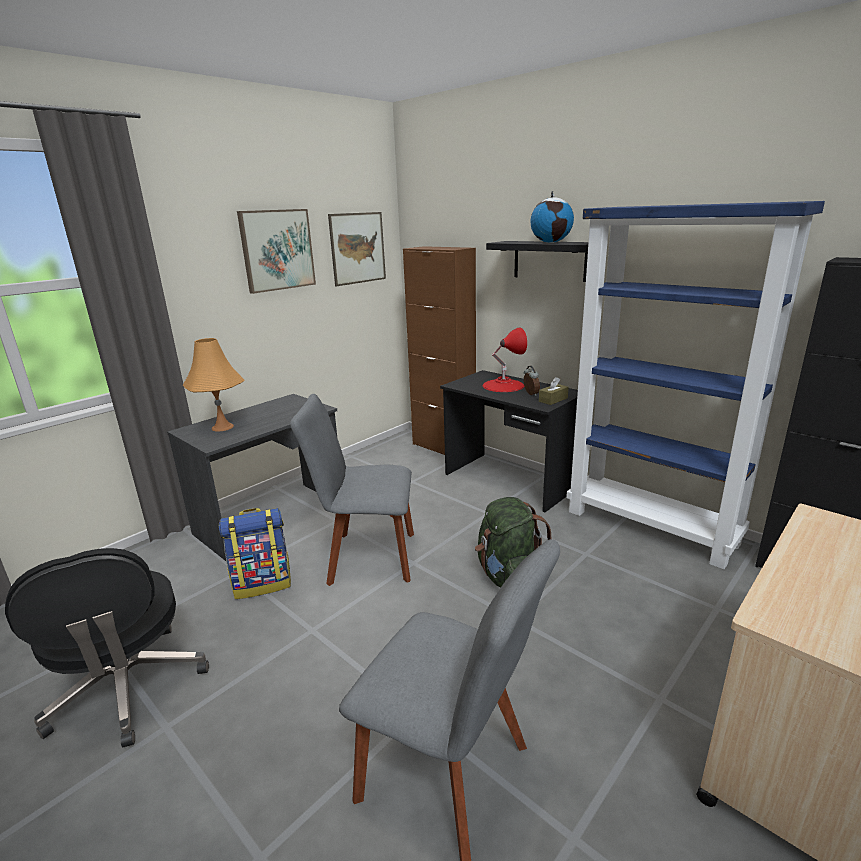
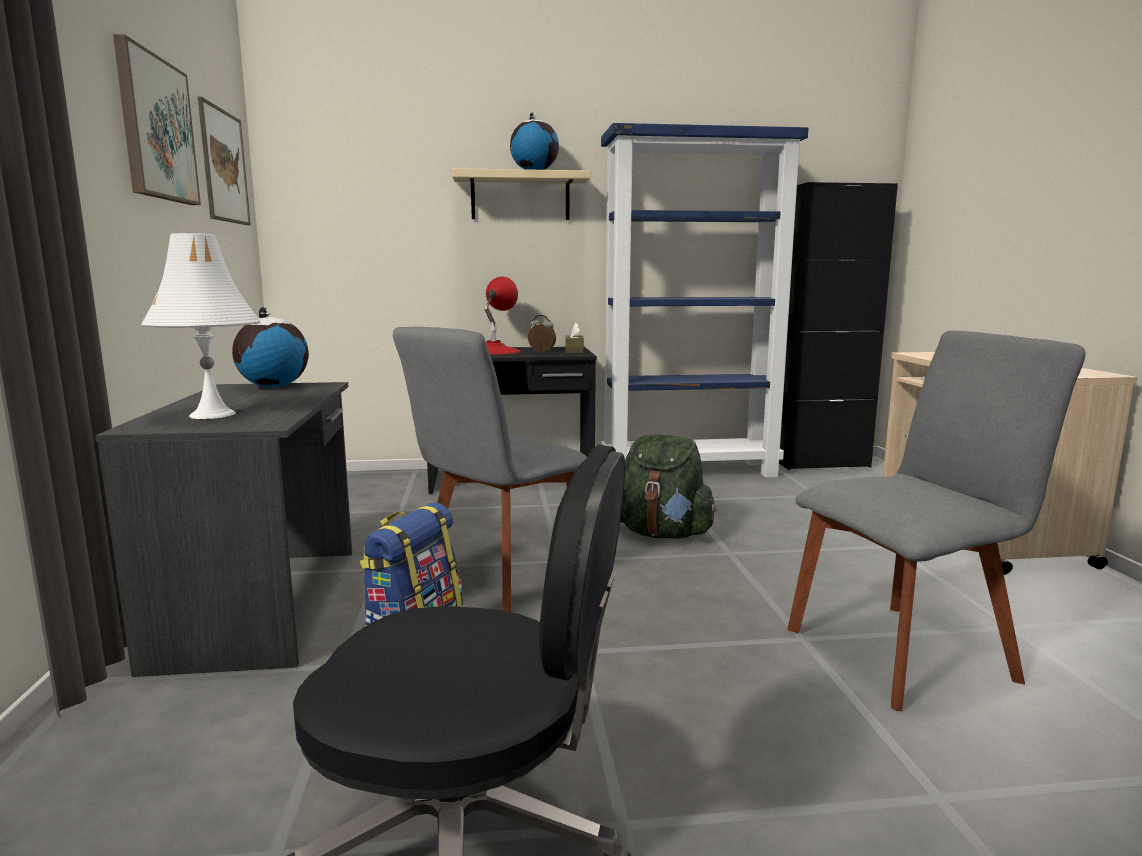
camera: 50 degrees left, 10 degrees down
(222, 427) = (212, 414): orange table lamp -> white table lamp
(300, 404) = (273, 387): none -> globe
(443, 447) = (373, 476): brown cabinet -> none
(550, 260) = (520, 197): black shelf -> beige shelf

